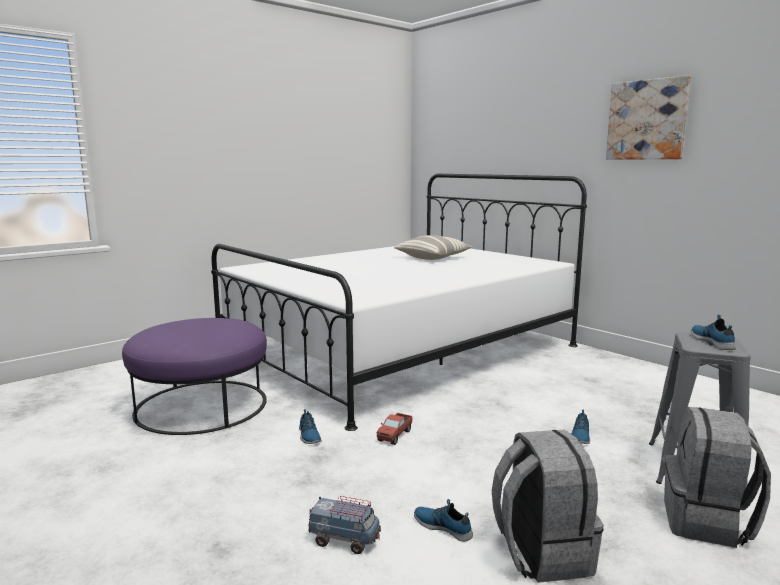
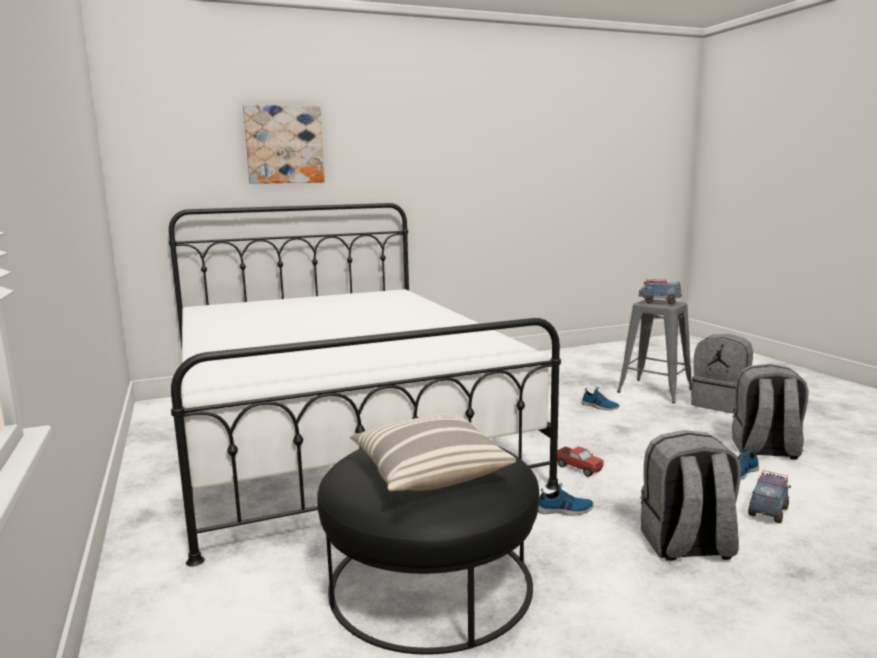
camera: 70 degrees left, 0 degrees up
(202, 405) = (430, 582): purple ottoman -> black ottoman
(260, 490) = (686, 546): none -> grey backpack
(433, 258) = (306, 313): pillow -> pillow (428, 472)
(647, 120) = (445, 150): picture -> picture (284, 145)
(713, 341) = (659, 302): shoe -> toy truck

